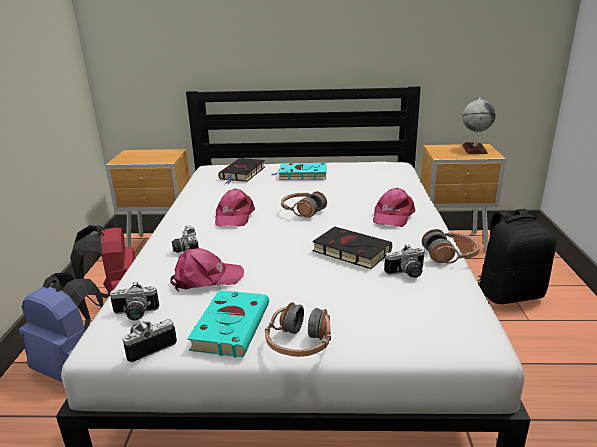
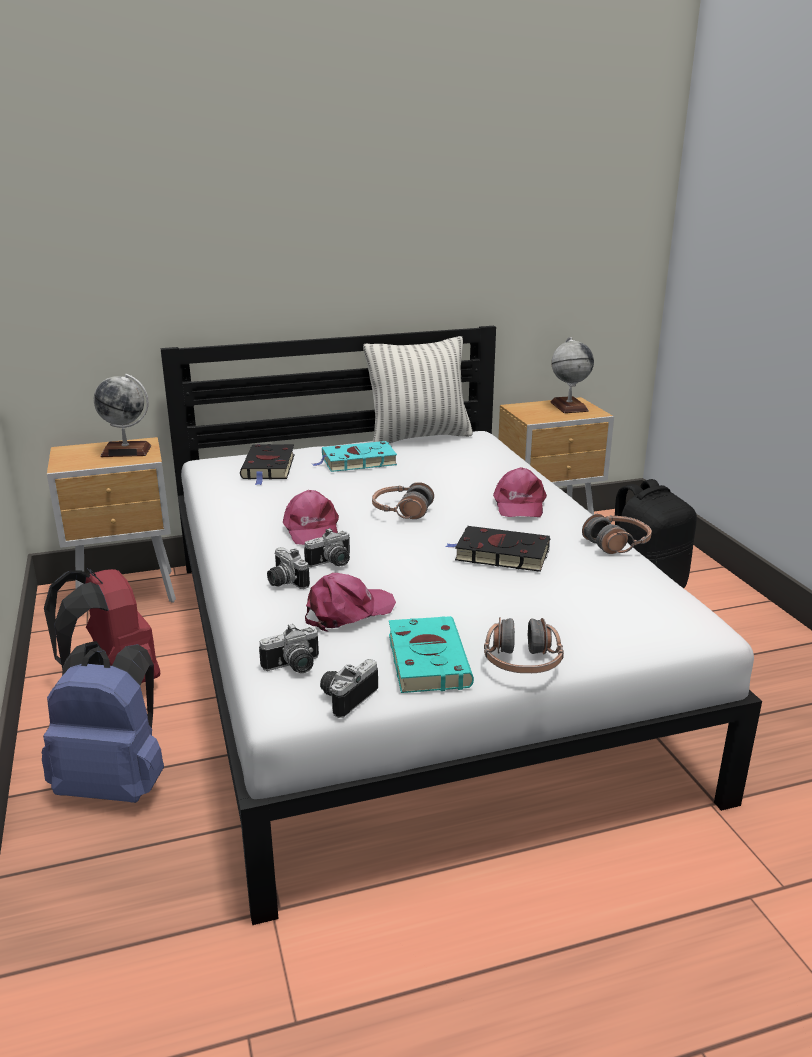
camera: 20 degrees left, 0 degrees up
(160, 155) = (126, 451): none -> globe
(356, 162) = (419, 437): none -> pillow
(407, 274) = (583, 571): camera -> camera (332, 563)

